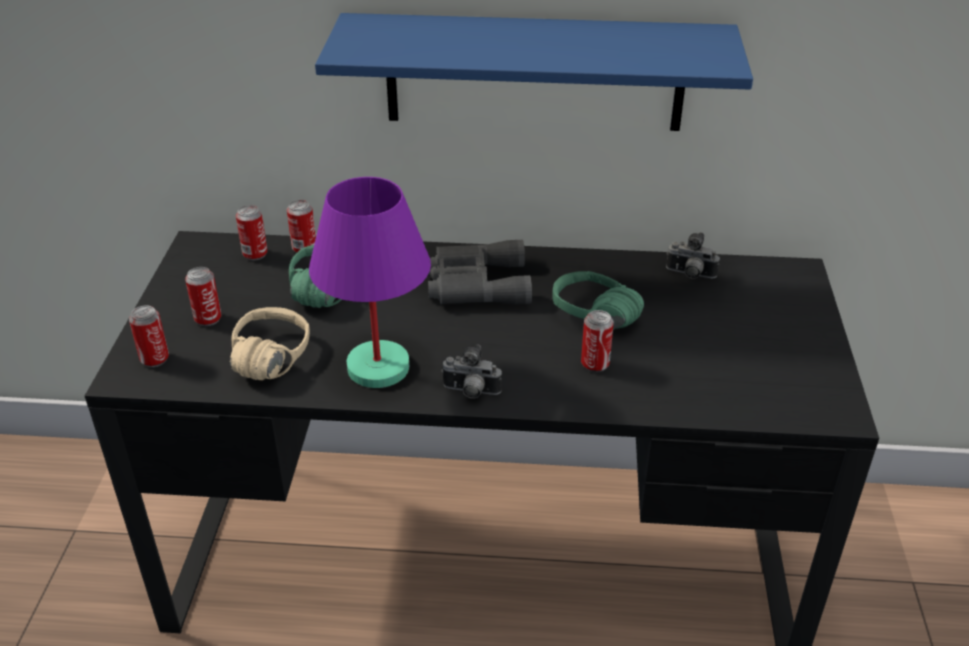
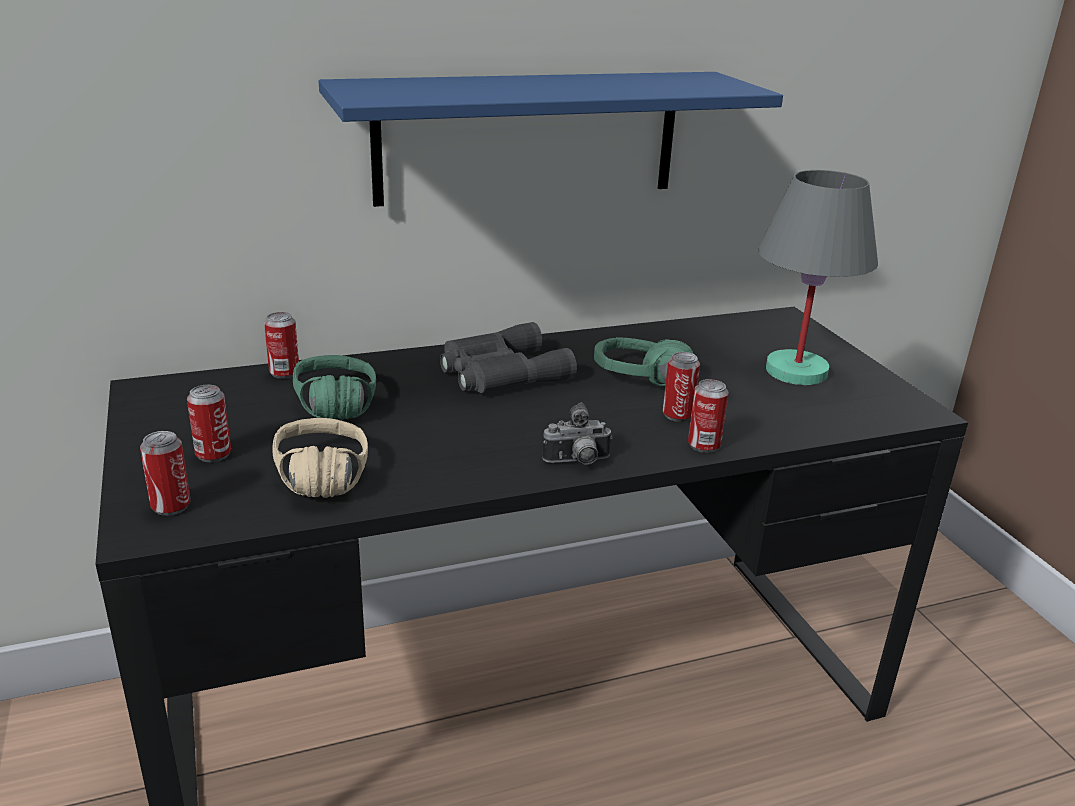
camera: 25 degrees left, 10 degrees down
(255, 254) = (227, 386): can -> can (704, 445)
(379, 367) = (459, 459): purple table lamp -> none
(689, 275) = (697, 334): camera -> none
(750, 340) = (796, 372): none -> grey table lamp

